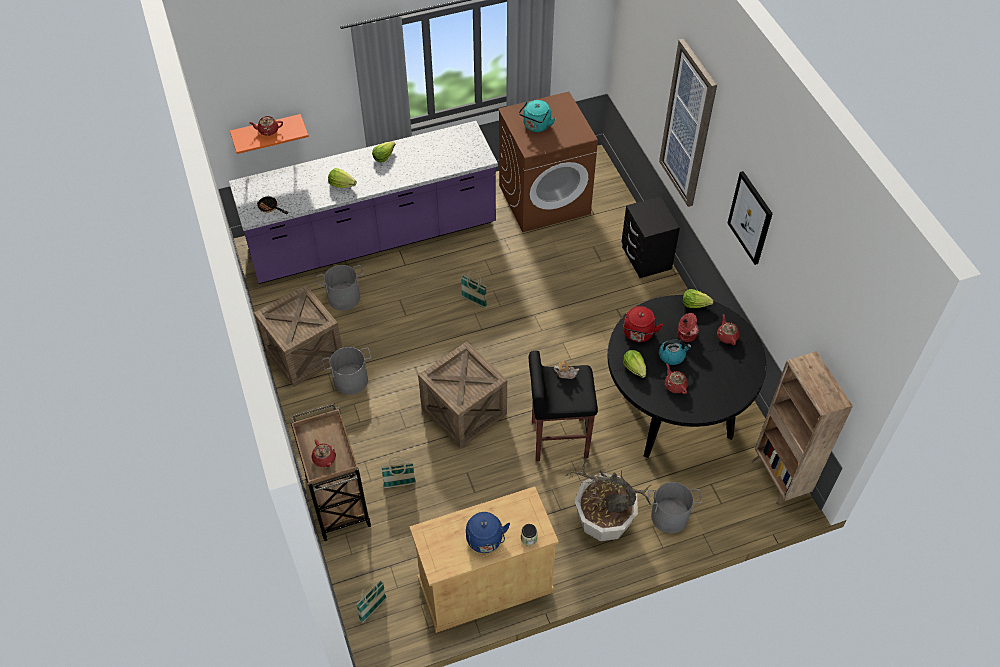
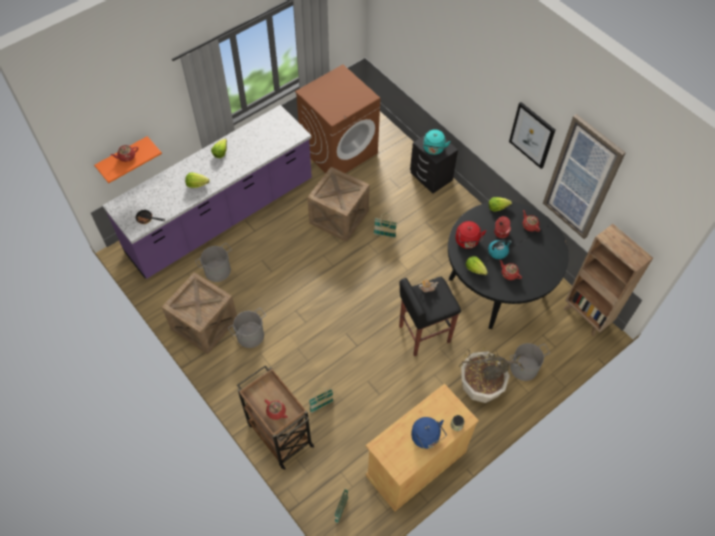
camera: 20 degrees left, 5 degrees up
(464, 411) = (346, 334): crate -> crate (339, 217)
(474, 301) = (319, 245): basket -> basket (384, 235)
(536, 126) = (330, 98): turquoise kettle -> turquoise kettle (433, 149)
(688, 125) = (457, 73): picture -> picture (582, 179)

